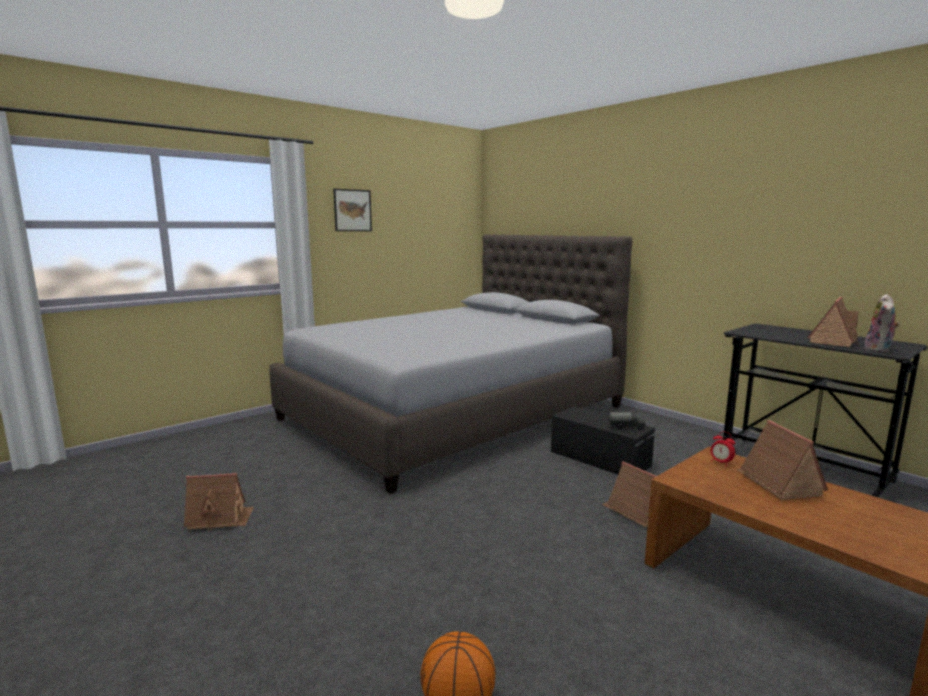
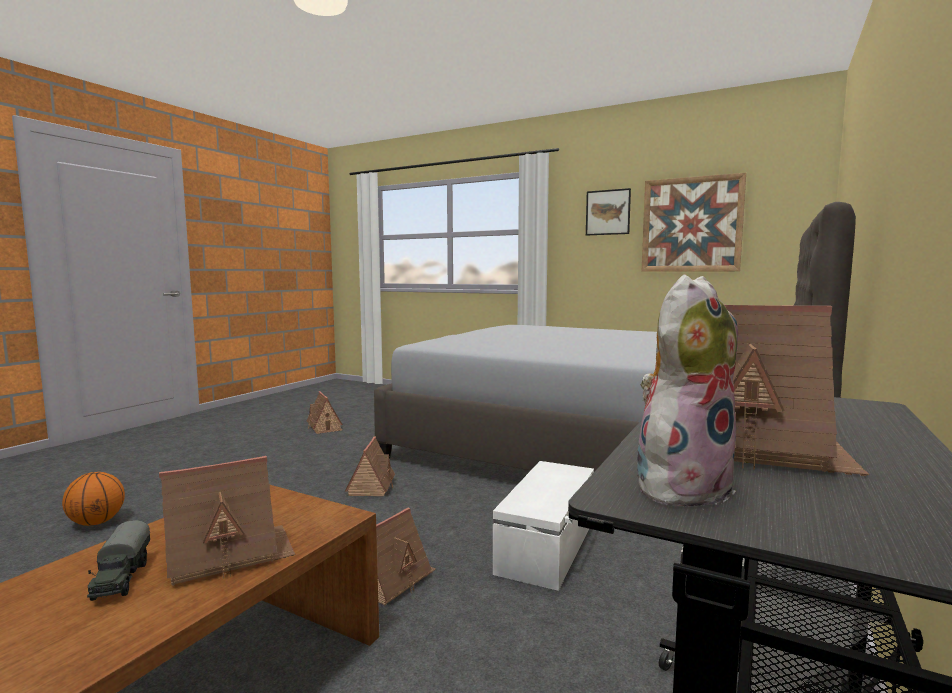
camera: 70 degrees right, 5 degrees down
(412, 225) = (691, 224): none -> picture
(461, 504) = (371, 486): none -> toy house
(600, 458) = (549, 546): black storage box -> white storage box
(626, 427) = (536, 503): toy truck -> toy truck (121, 579)
(720, 463) = (307, 517): alarm clock -> none
(879, 350) = (681, 485): plush toy -> plush toy turned 135 degrees clockwise

